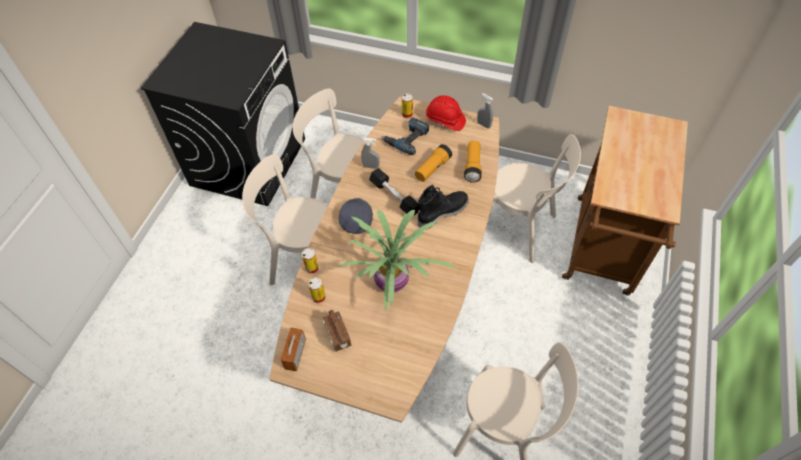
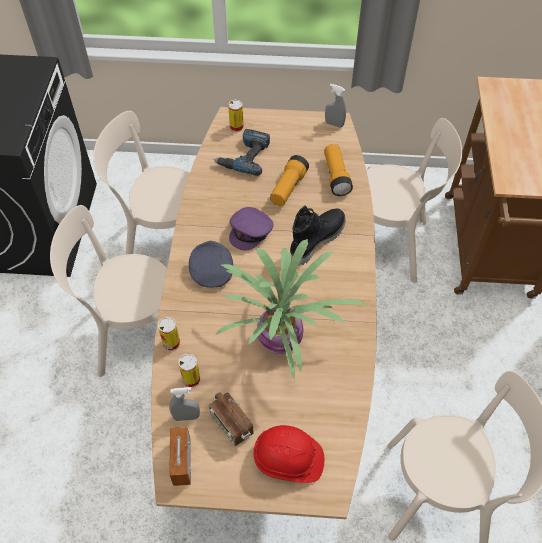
camera: 15 degrees left, 0 degrees up
(371, 166) = (210, 199): grey spray bottle -> grey spray bottle (186, 416)
(394, 197) = (251, 231): black dumbbell -> purple cap
(445, 120) = (286, 126): red hard hat -> red hard hat (288, 460)

